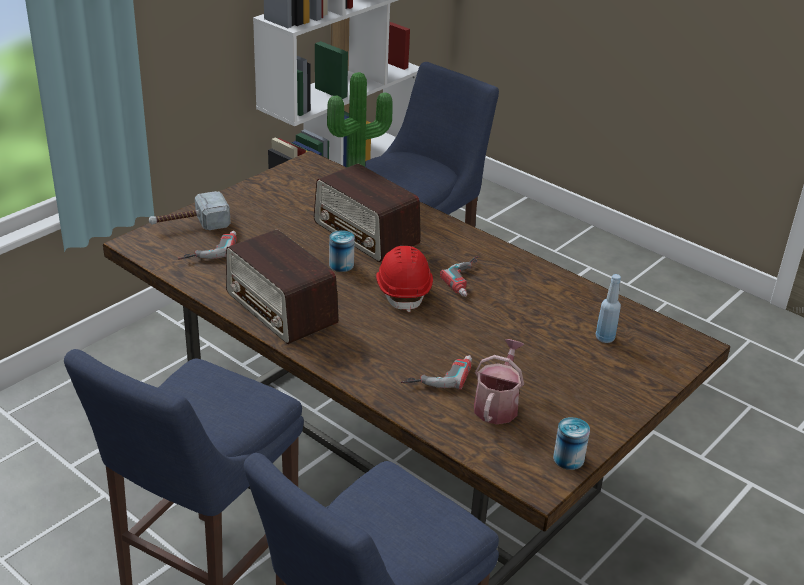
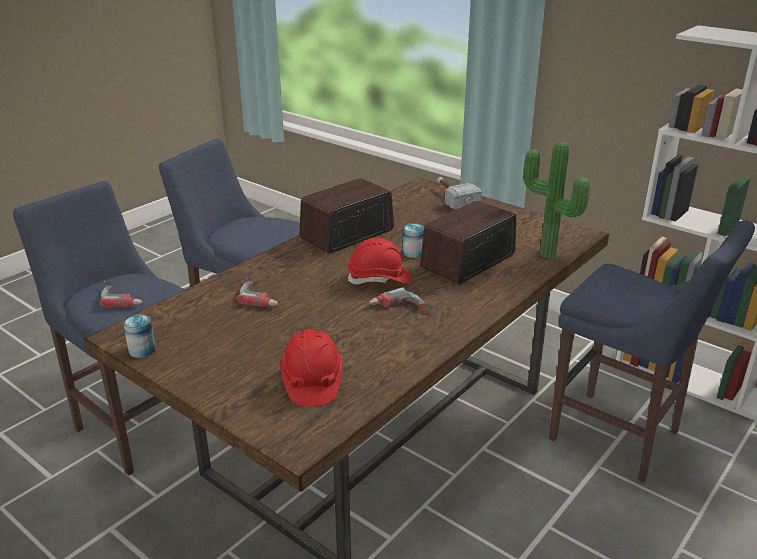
camera: 90 degrees right, 5 degrees down
(209, 249) = (420, 206): power drill -> power drill (122, 296)
(497, 404) = (218, 319): watering can -> none
(605, 338) = (312, 382): blue bottle -> red hard hat

